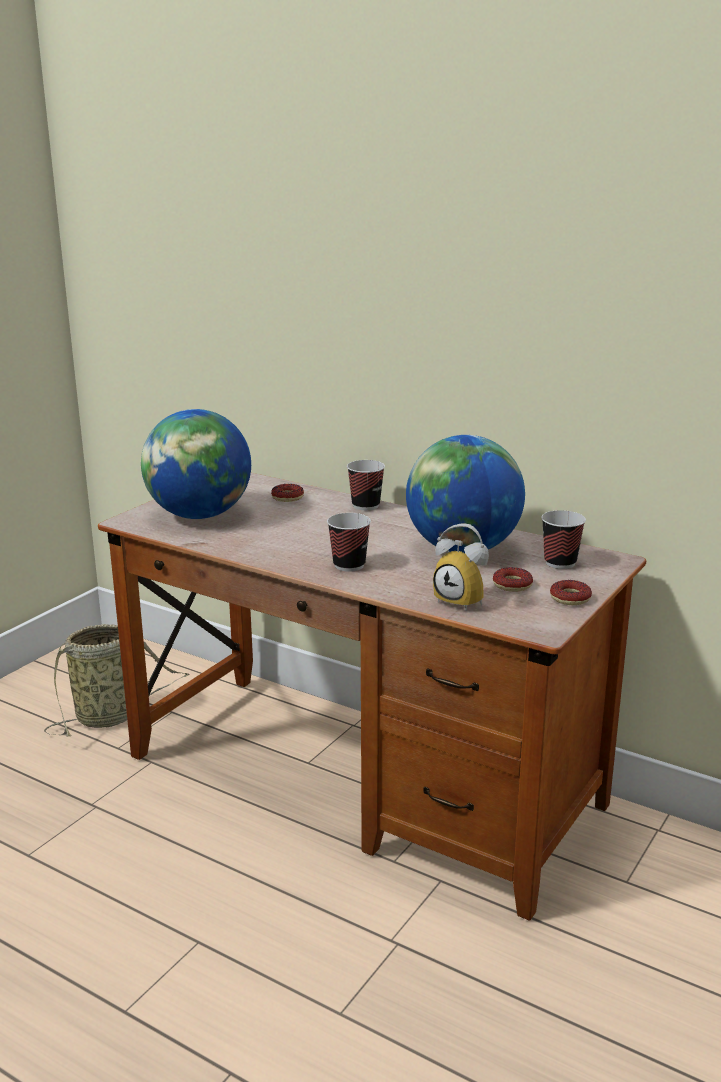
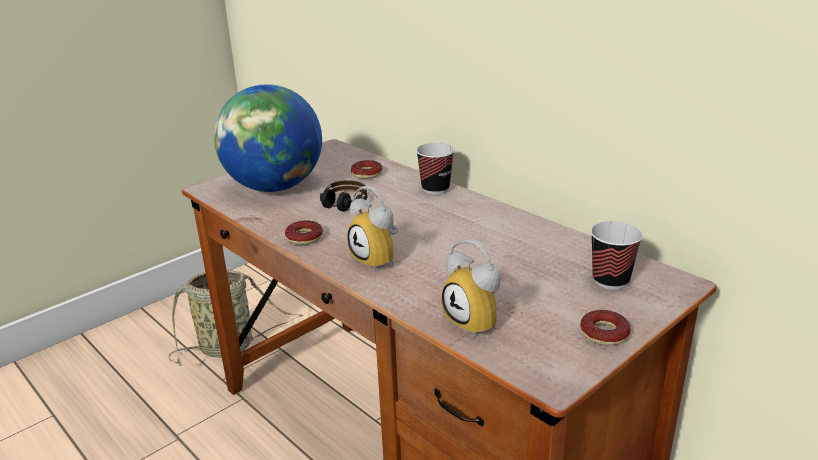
camera: 15 degrees right, 5 degrees up
(282, 528) = (340, 208): none -> headphones
(349, 565) = (380, 260): cup -> alarm clock
(462, 549) = (508, 251): globe -> none
(512, 585) = (543, 305): donut -> donut (304, 237)

